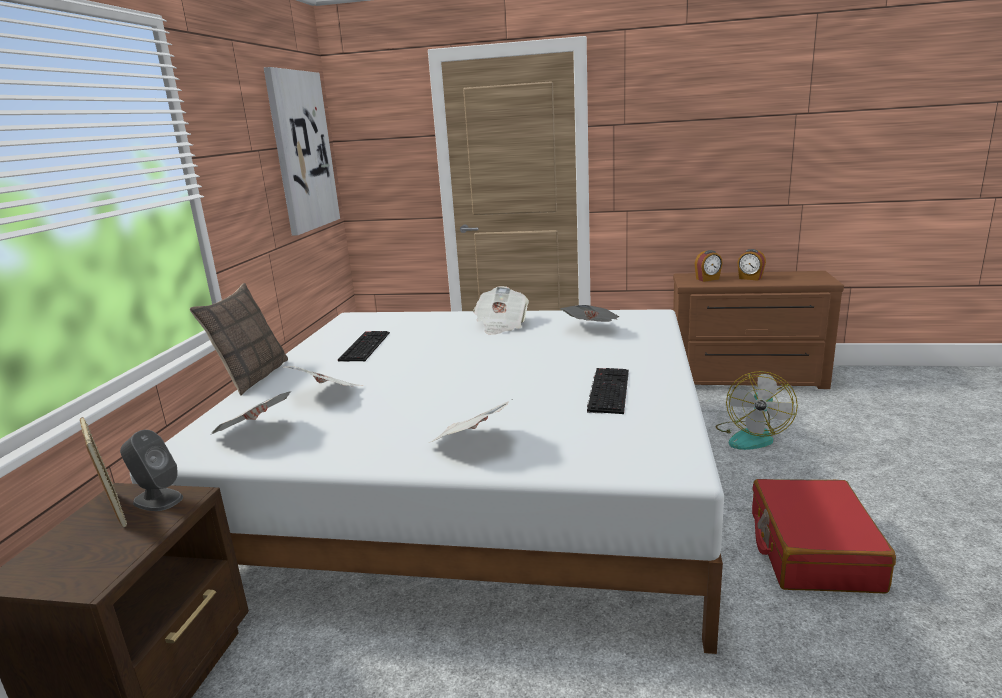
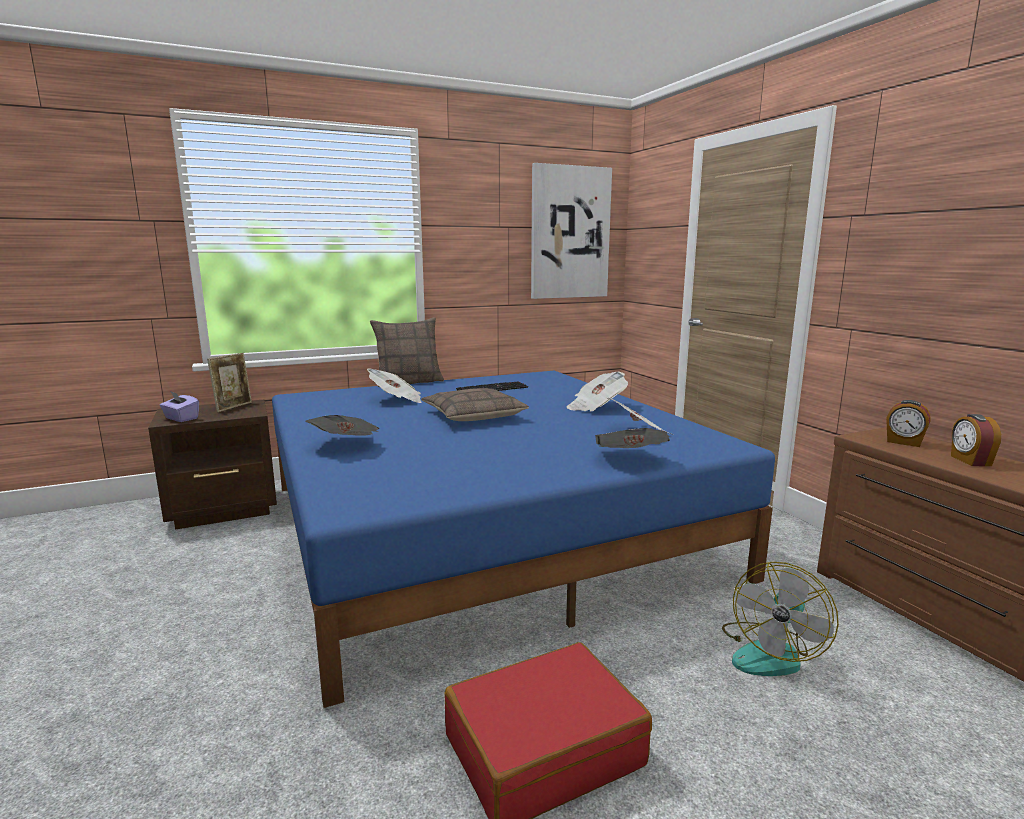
camera: 55 degrees right, 5 degrees down
(98, 565) = (181, 418): none -> purple tissue box
(157, 499) = (248, 409): grey speaker -> none
(255, 433) = (328, 401): newspaper -> newspaper (630, 459)
(451, 371) = (473, 415): none -> pillow
(474, 484) = (484, 527): white bed -> blue bed
(607, 390) = (489, 463): keyboard -> none
(751, 436) = (770, 652): fan -> fan turned 45 degrees counterclockwise

